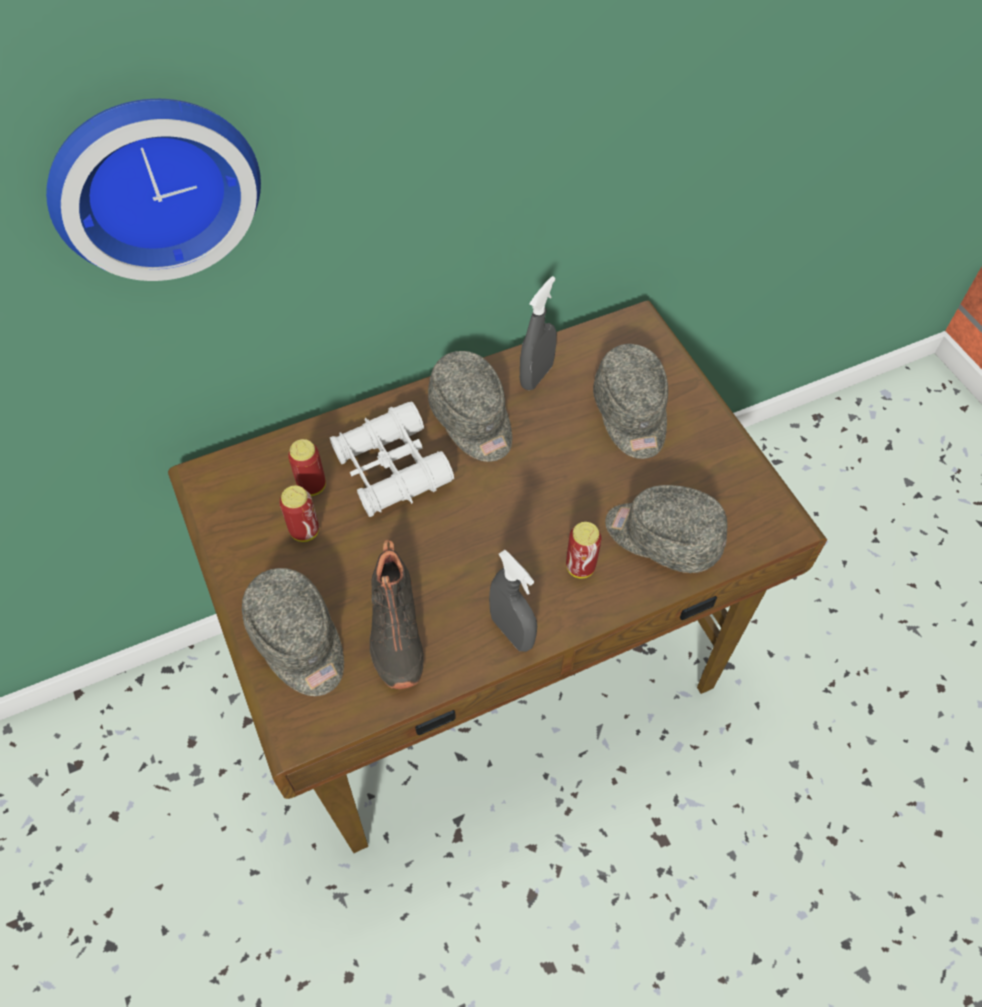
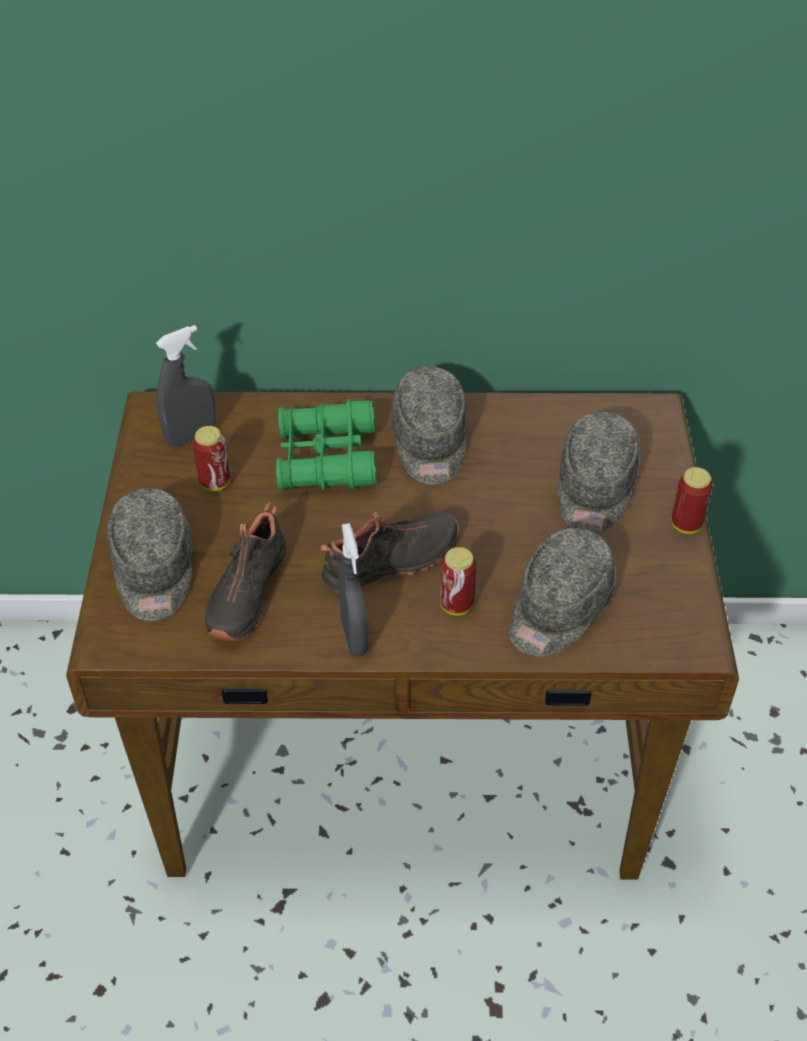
camera: 25 degrees right, 10 degrees down
(153, 182) = (169, 98): wall clock -> none
(312, 486) = (244, 448): can -> can (686, 524)
(391, 468) = (326, 458): white binoculars -> green binoculars
(505, 549) = (392, 563): none -> black shoe
(536, 376) = (518, 425): grey spray bottle -> grey spray bottle (191, 436)
(662, 537) = (557, 609): grey cap -> grey cap turned 105 degrees counterclockwise

